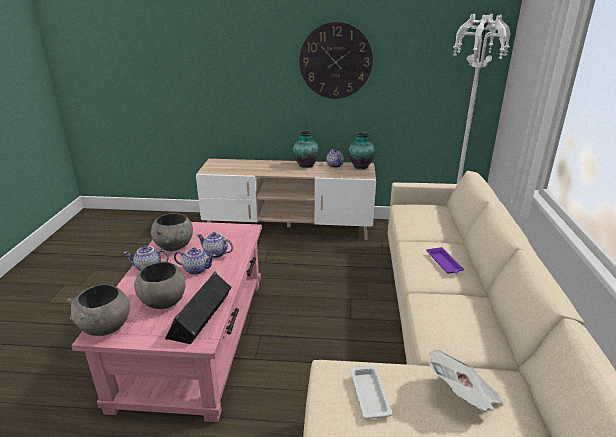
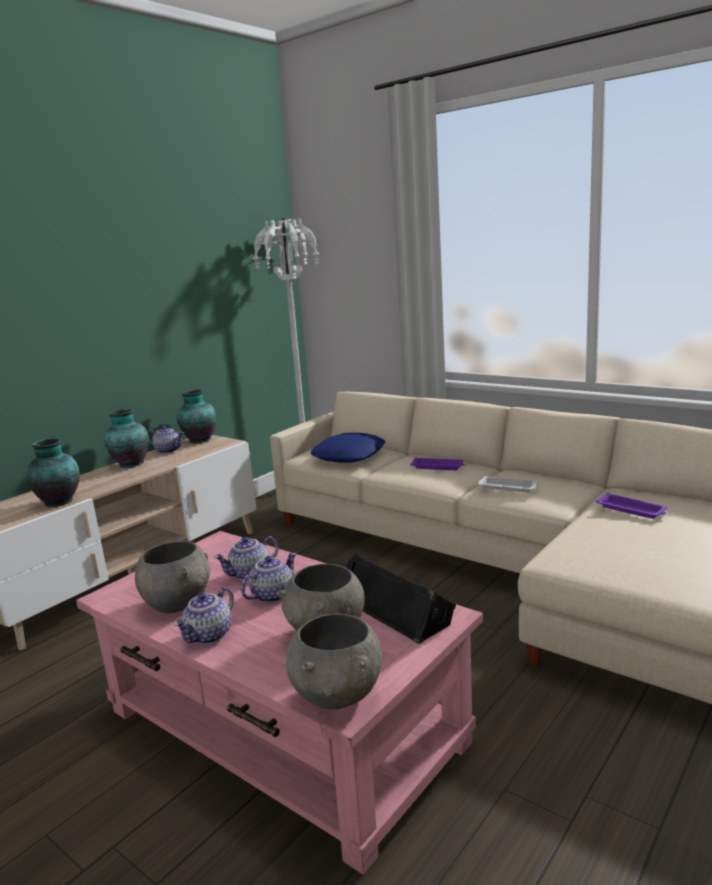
camera: 55 degrees left, 10 degrees down
(244, 171) = (59, 502): none -> vase
(335, 61) = (126, 299): wall clock -> none
(369, 393) = (604, 546): white tray -> white tray (506, 487)
(423, 222) = (349, 456): none -> blue pillow
(463, 395) = (632, 510): newspaper -> purple tray

